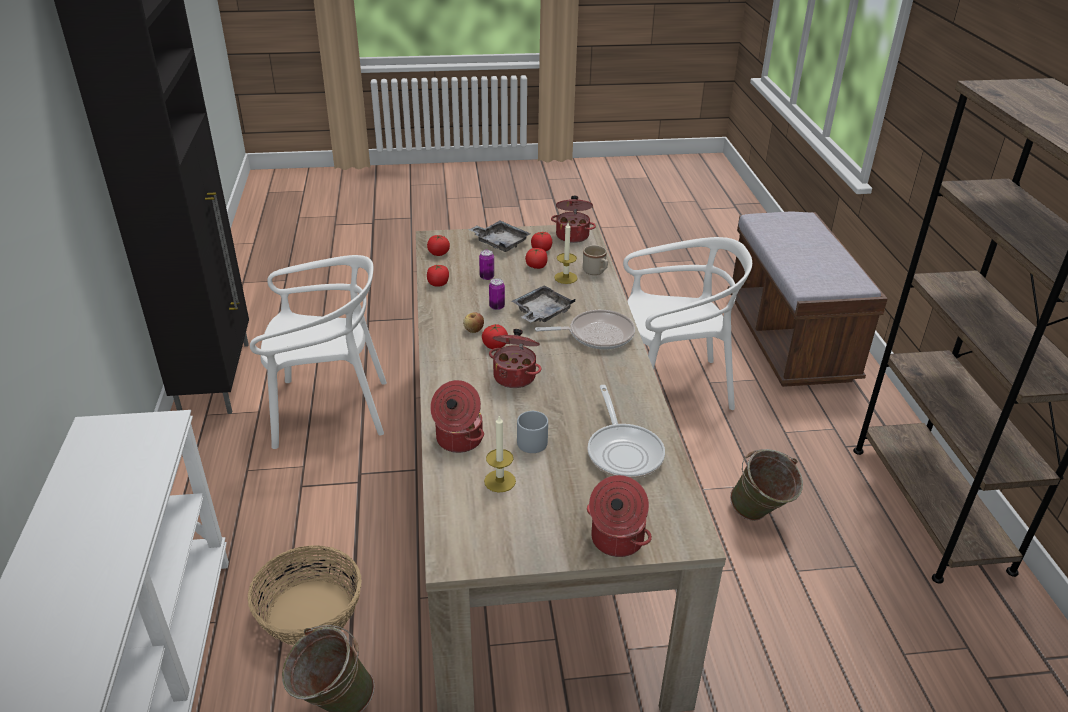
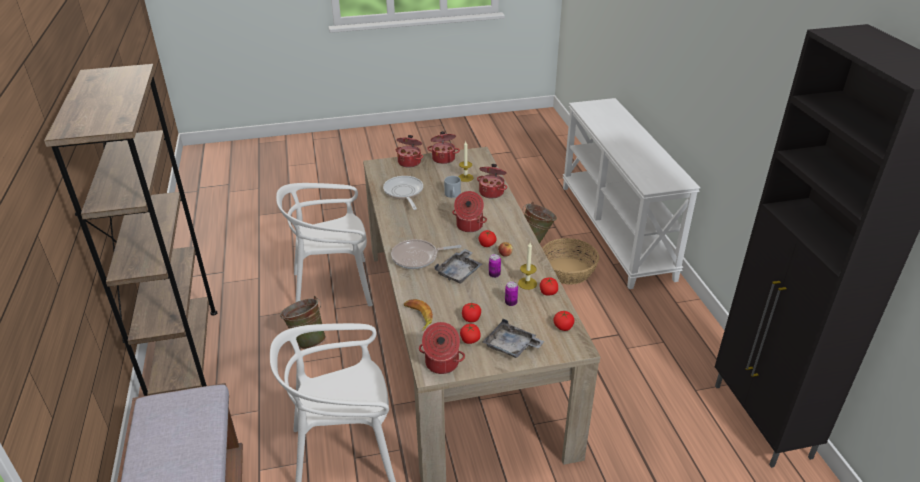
camera: 175 degrees right, 0 degrees up
(329, 411) = (639, 396): white chair -> white chair (333, 287)
(538, 545) = (443, 158): none -> cooking pot
(565, 278) = (444, 308): candle -> candle (527, 283)
(596, 272) = (418, 316): beige mug -> banana

